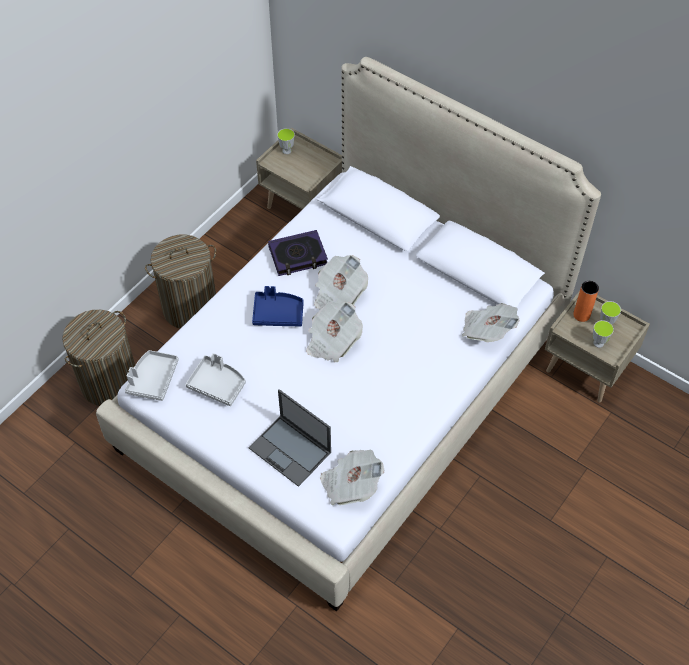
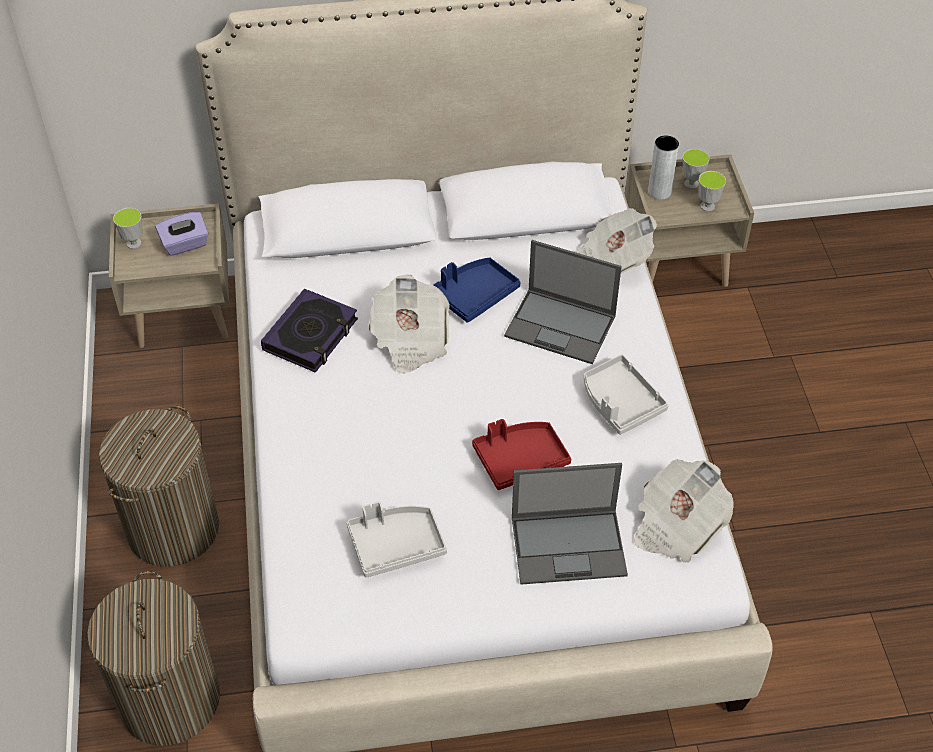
camera: 45 degrees left, 5 degrees down
(153, 379) = (306, 606): grey tray -> grey tray (620, 402)
(278, 313) = (366, 413): blue tray -> blue tray (474, 295)
(308, 168) = (185, 244): none -> purple tissue box
(318, 392) = (520, 459): none -> red tray
(332, 341) = (466, 394): newspaper -> none
(419, 344) = (561, 326): none -> laptop
(581, 315) = (659, 192): orange vase -> grey vase

